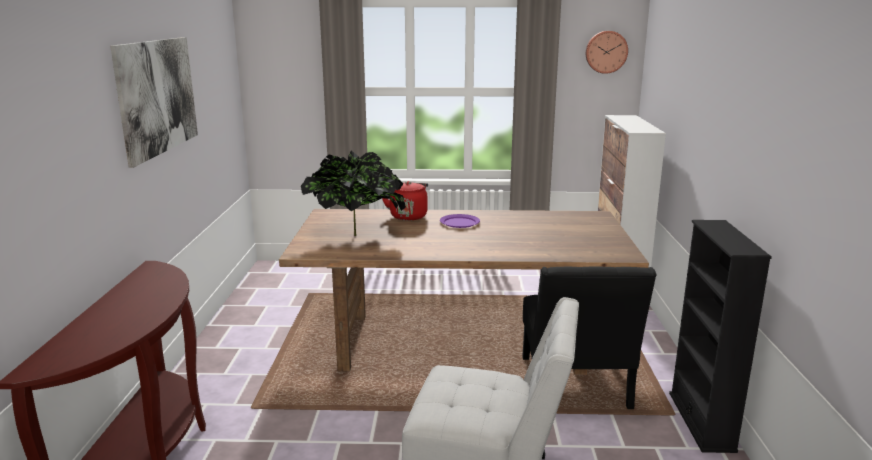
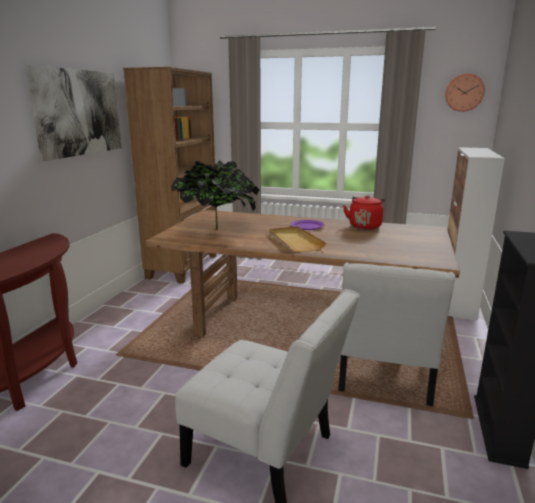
camera: 15 degrees right, 0 degrees up
(271, 282) = (184, 266): none -> brown bookcase
(408, 216) = (269, 219): red kettle -> red kettle (365, 226)
(459, 244) = (294, 241): none -> beige tray
(575, 387) = (384, 377): black chair -> white chair

